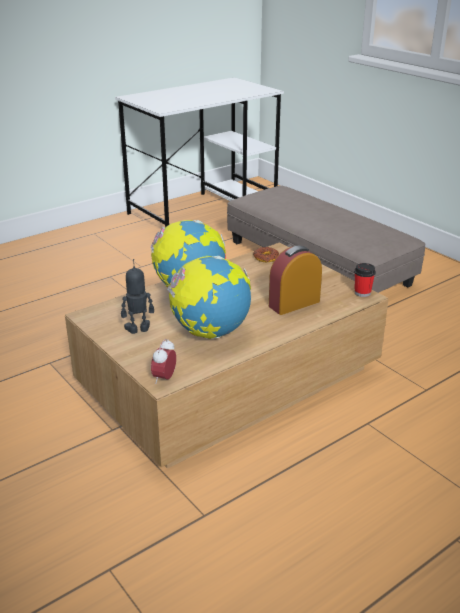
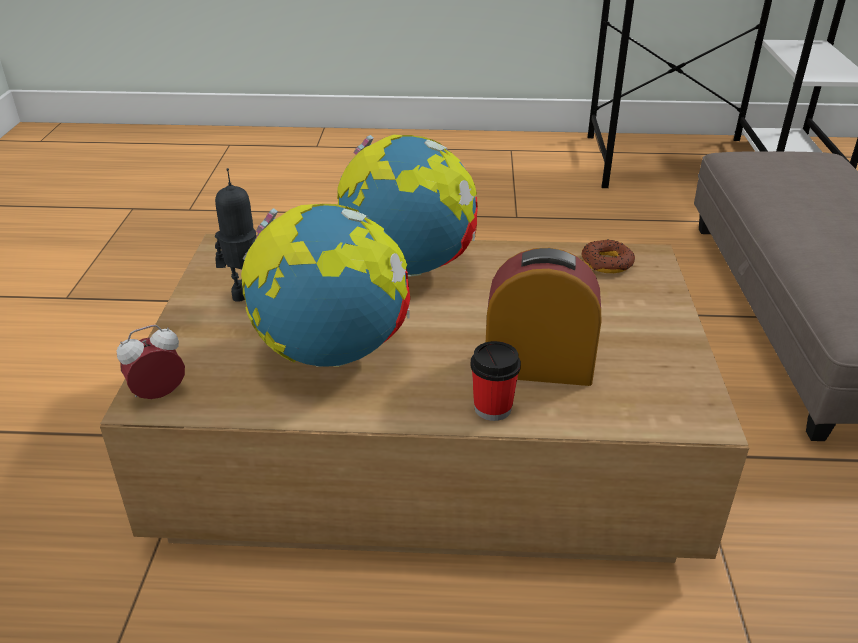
camera: 40 degrees right, 5 degrees up
(362, 293) = (703, 408): cup -> cup (492, 408)

